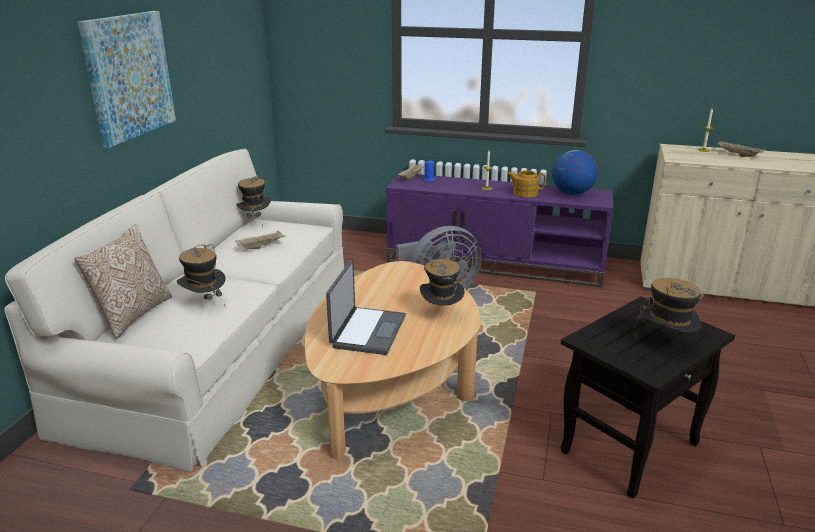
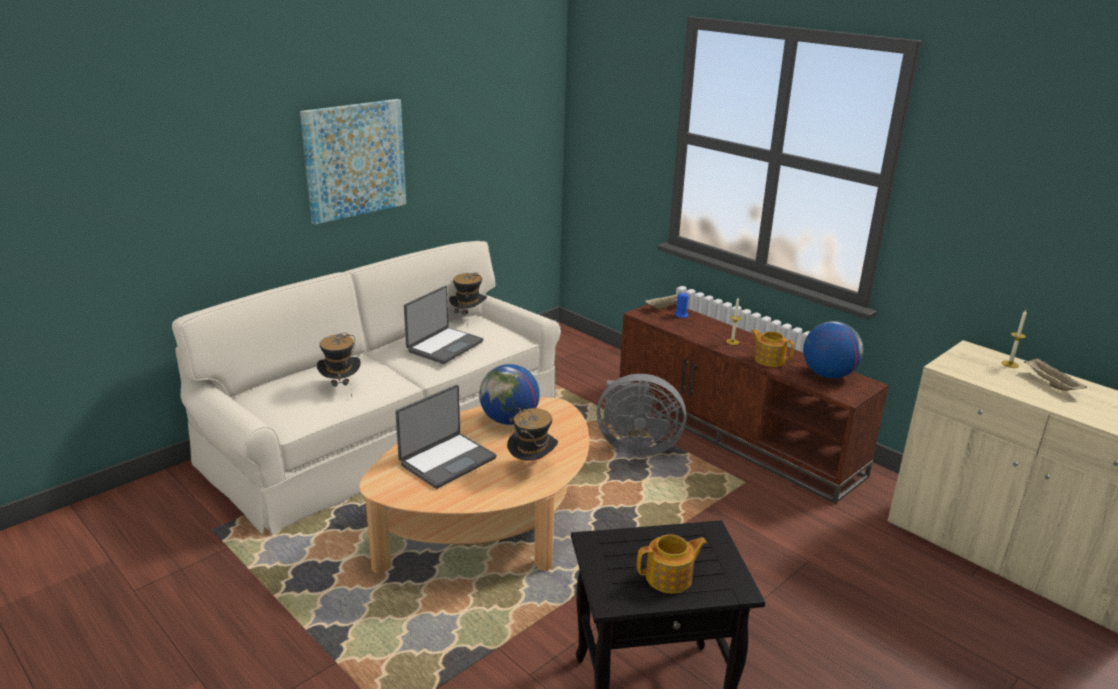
camera: 30 degrees right, 0 degrees up
(132, 314) = (279, 380): pillow -> none
(261, 246) = (444, 346): beige tray -> laptop
(379, 287) = (509, 420): none -> globe
(495, 263) = (736, 434): purple tv stand -> brown tv stand
(664, 343) = (670, 578): hat -> teapot

